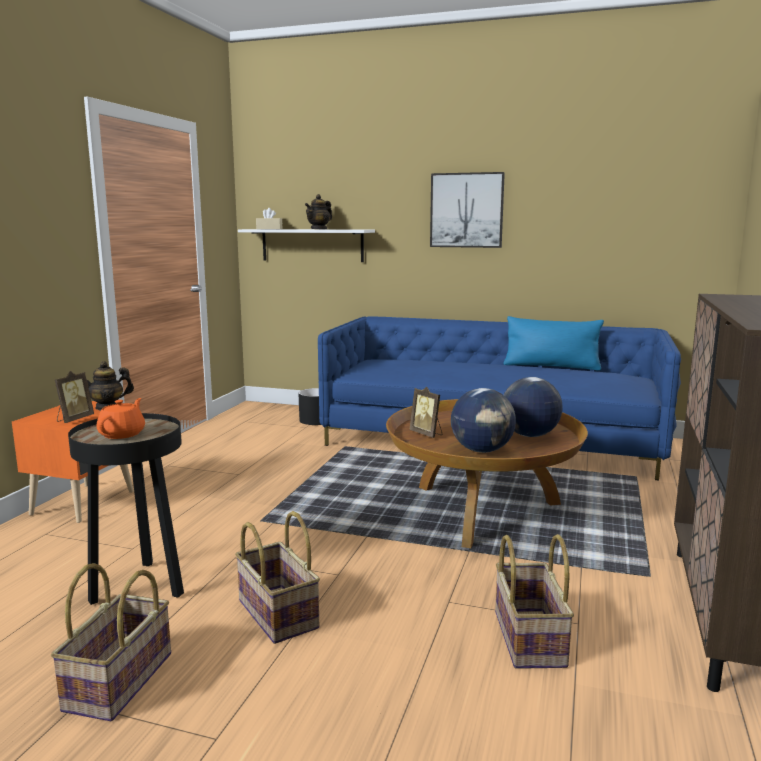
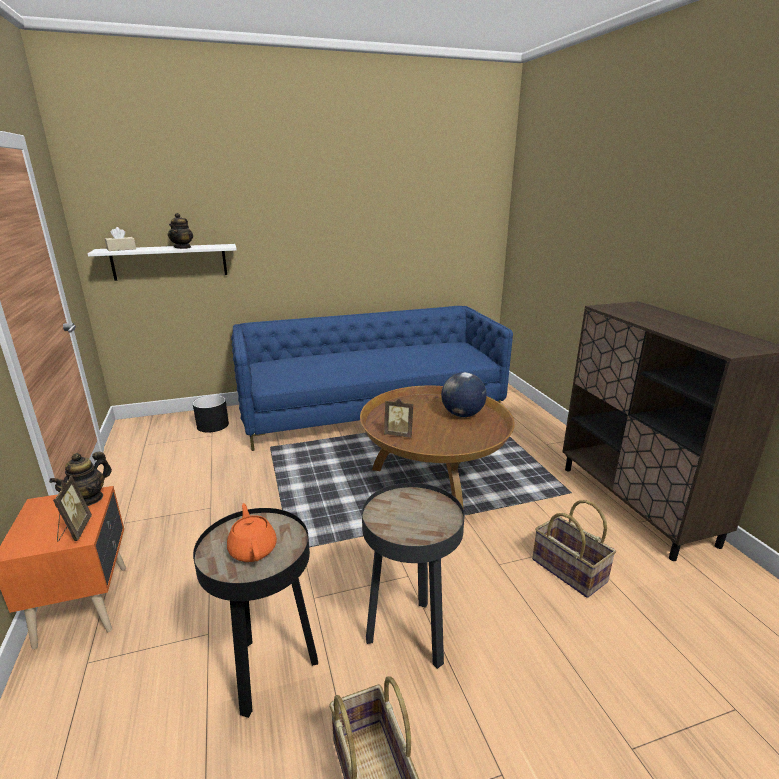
camera: 35 degrees left, 10 degrees up
(276, 614) = (409, 636): basket -> black side table
(466, 210) = (319, 223): picture -> none
(482, 451) = (455, 439): globe -> none
(551, 366) = (404, 345): blue pillow -> none

